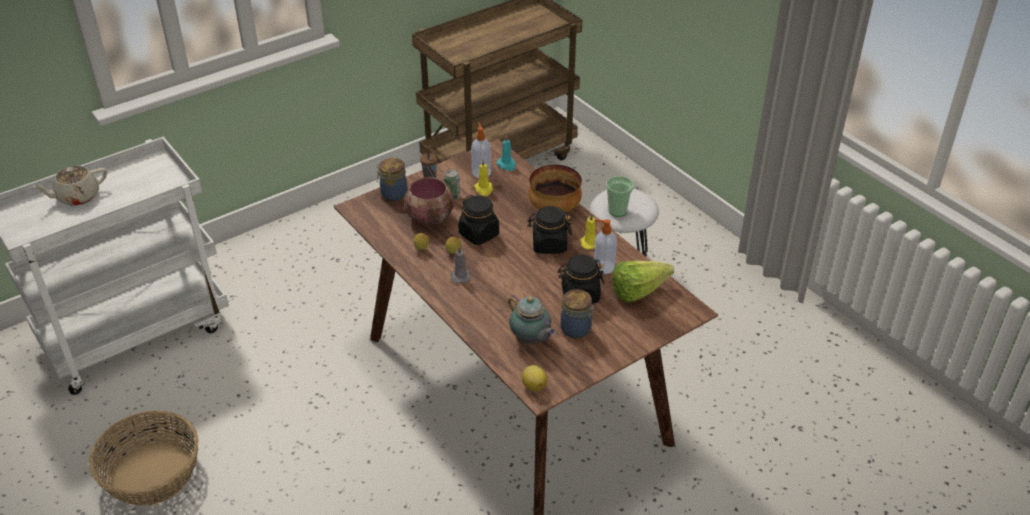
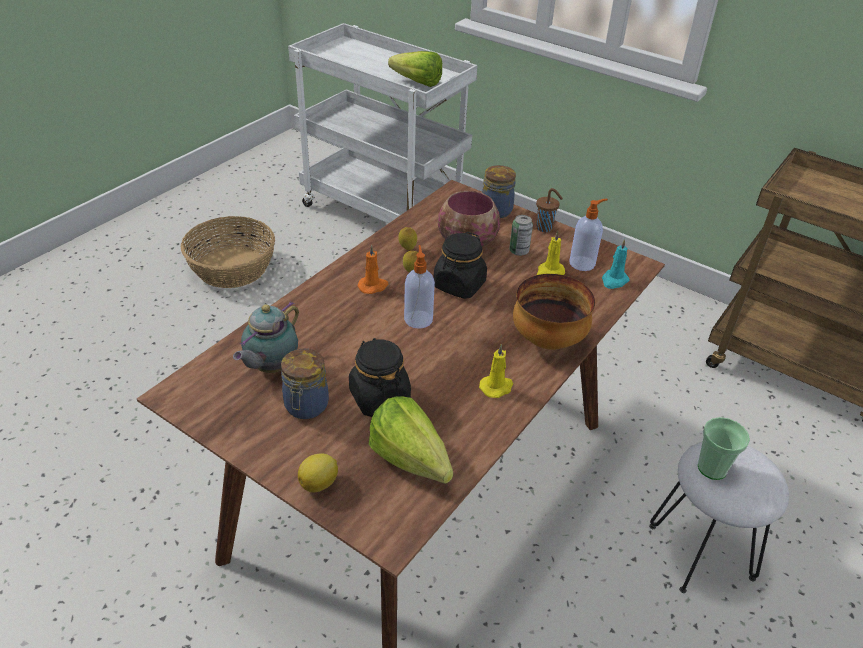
camera: 70 degrees right, 0 degrees up
(77, 197) = (381, 60): beige teapot -> none
(145, 186) = (414, 82): none -> lettuce
(460, 276) = (373, 286): grey candle -> orange candle
(534, 386) = (188, 385): lemon -> lemon (320, 483)
(549, 245) = (470, 349): black jar -> none
(603, 267) = (449, 411): soap dispenser -> soap dispenser (418, 318)

